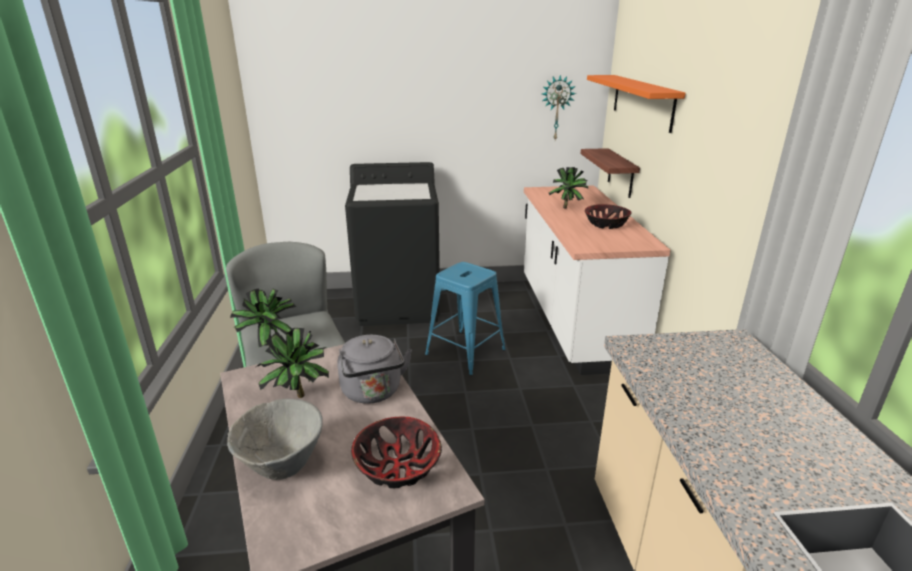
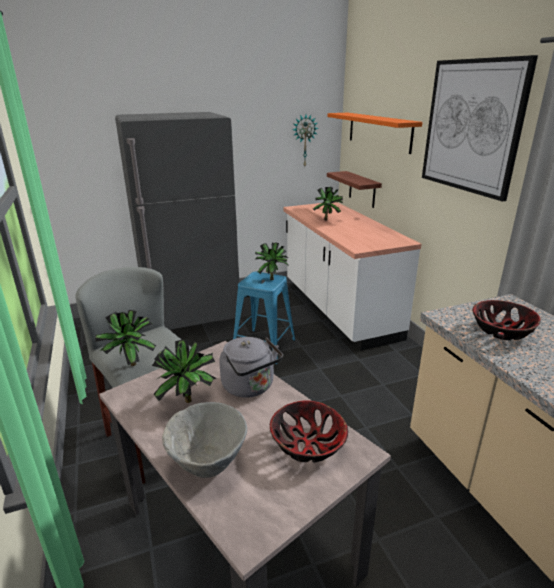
camera: 15 degrees left, 0 degrees up
(399, 305) = (191, 316): black washing machine -> grey fridge
(478, 272) = (272, 278): none -> potted plant
(606, 225) = (364, 230): bowl -> bowl (502, 331)
(734, 103) = (471, 127): none -> picture

